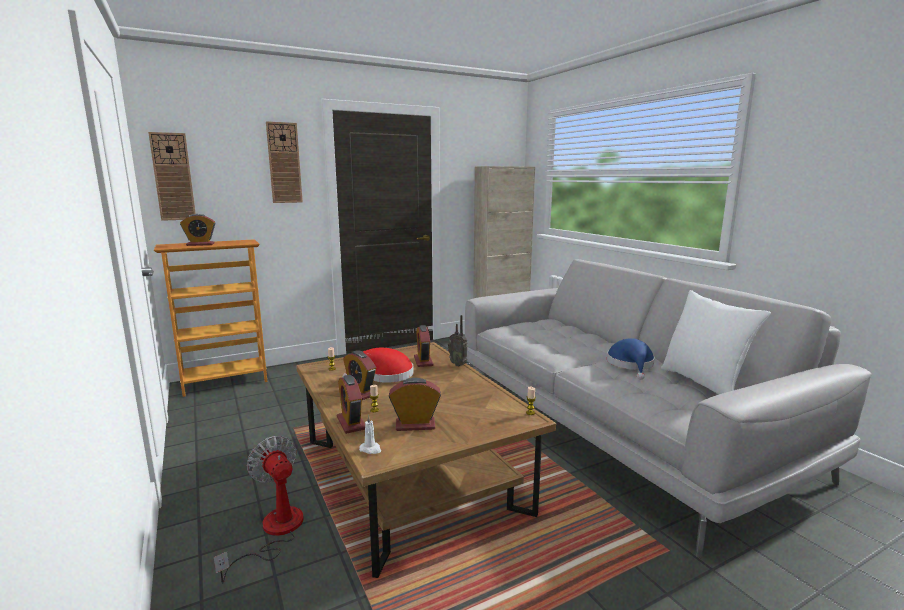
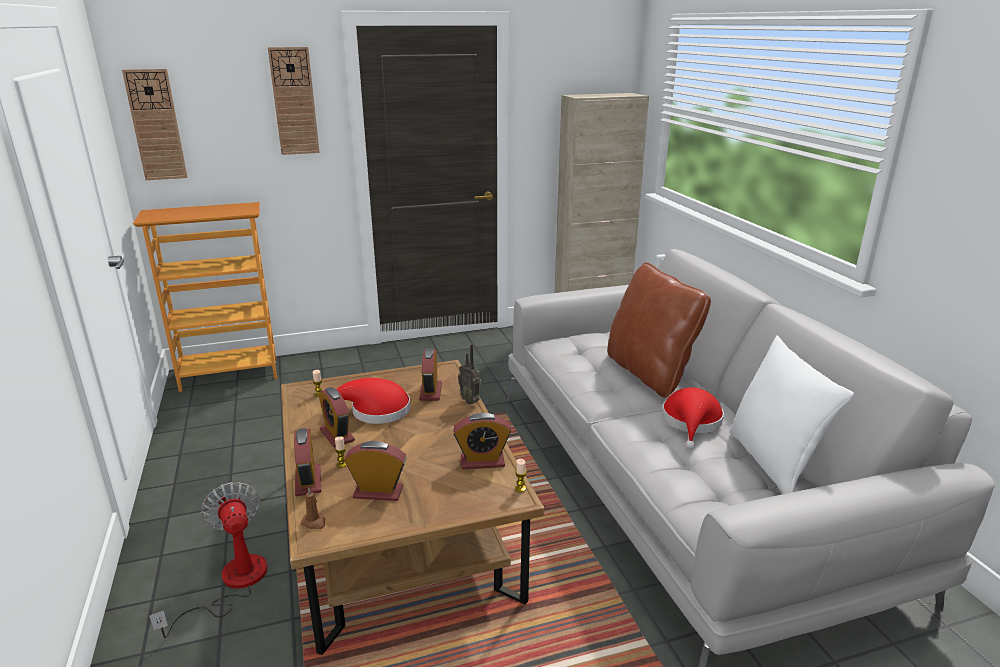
camera: 10 degrees right, 10 degrees up
(200, 244) = (190, 213): alarm clock -> alarm clock (482, 462)
(371, 449) = (314, 522): white candle -> brown candle
(581, 341) = (649, 373): none -> brown pillow
(631, 365) = (691, 422): blue hat -> red hat

